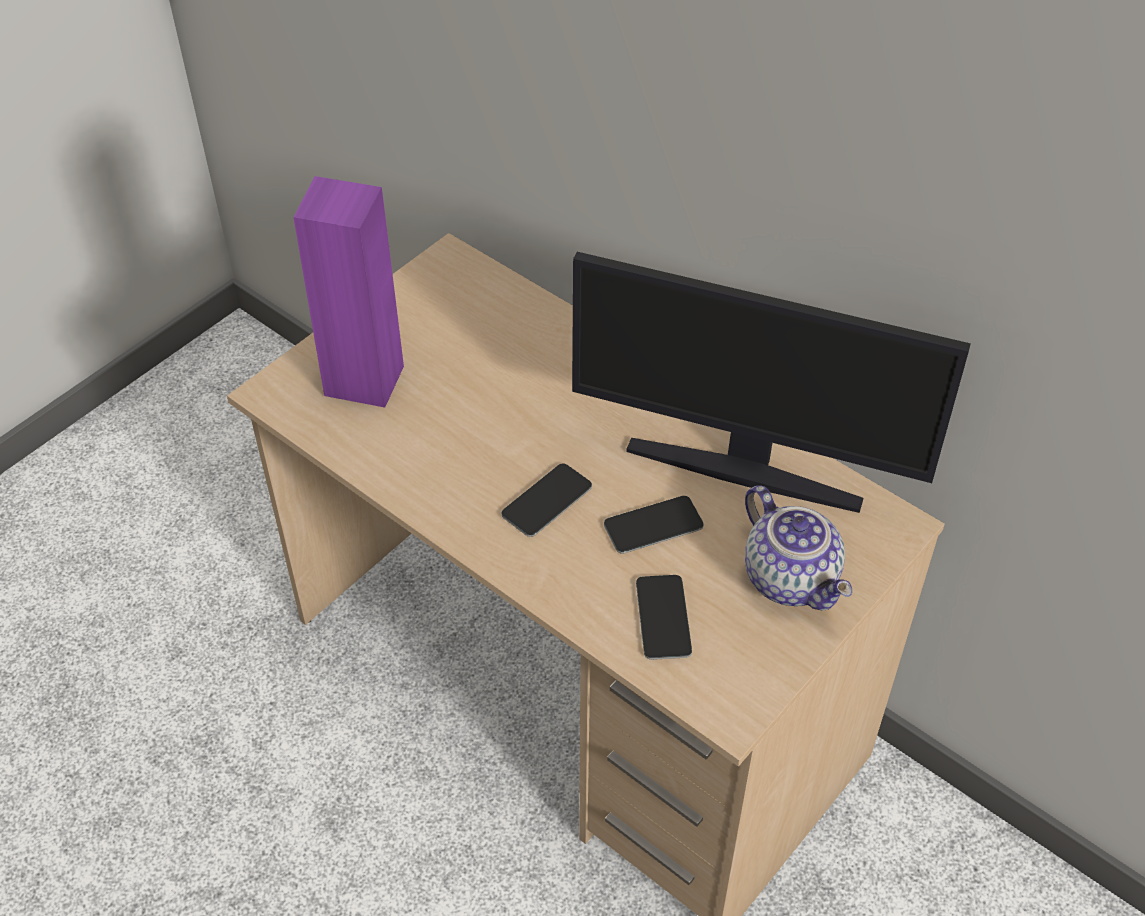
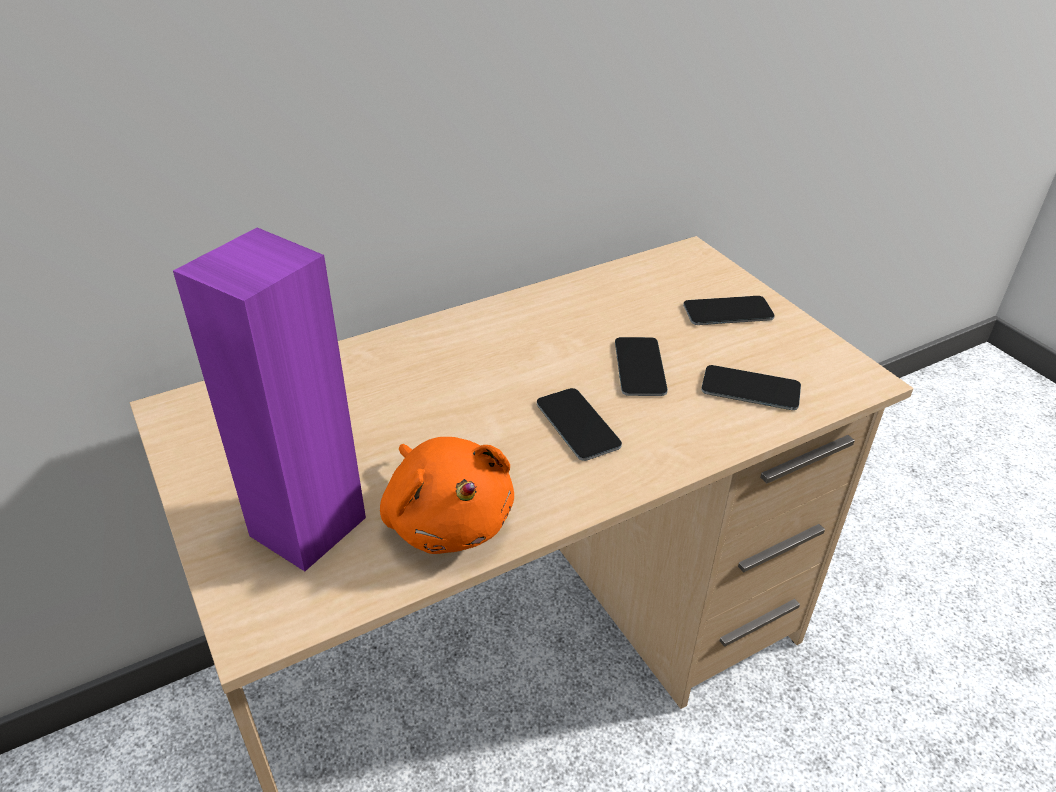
camera: 70 degrees left, 10 degrees down
(401, 452) = (447, 519): none -> orange plush toy
(745, 470) = (599, 303): monitor -> none
(793, 578) = (728, 311): teapot -> phone

